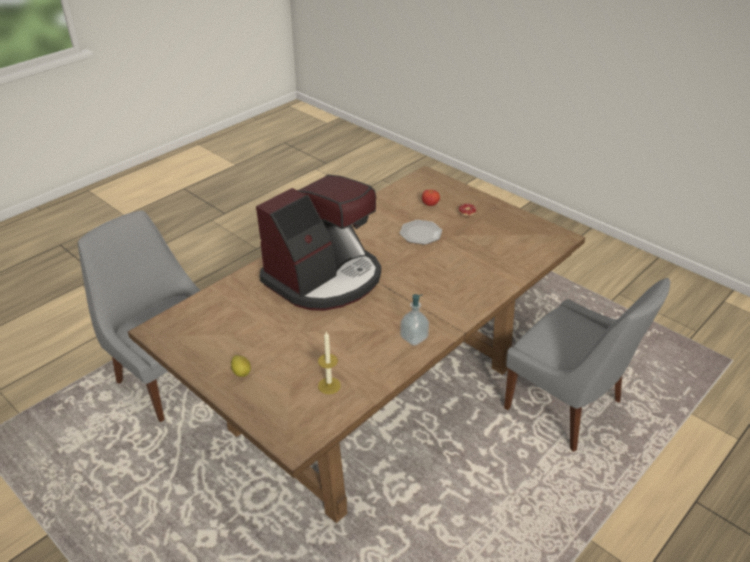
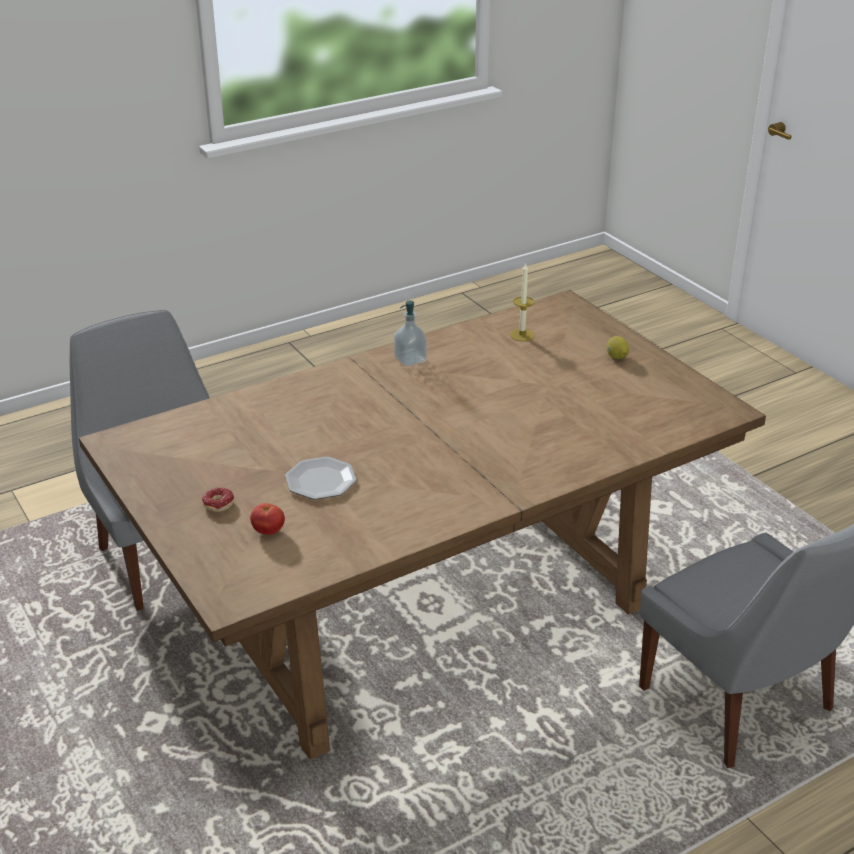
camera: 165 degrees left, 5 degrees down
(325, 278) = (496, 438): coffee machine -> none

